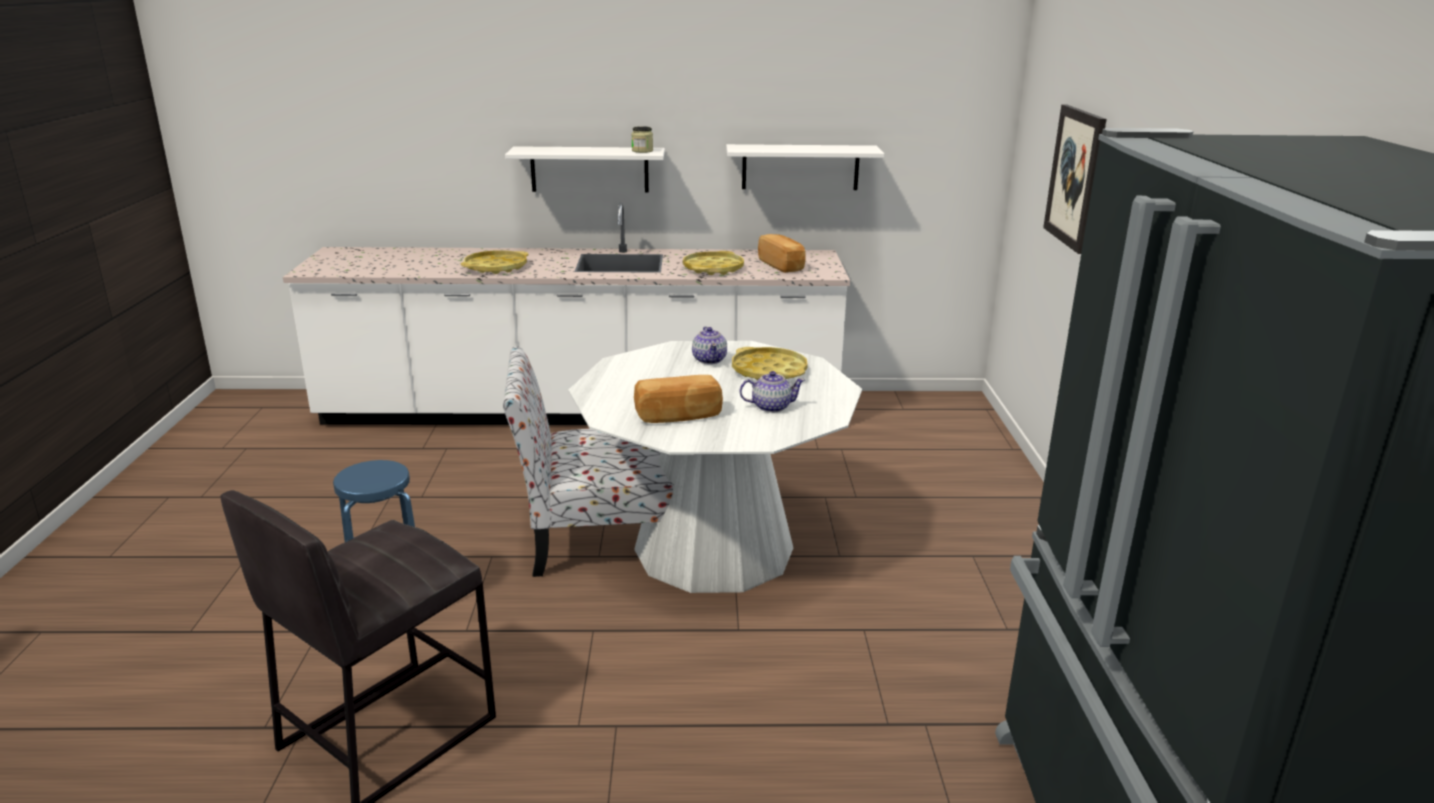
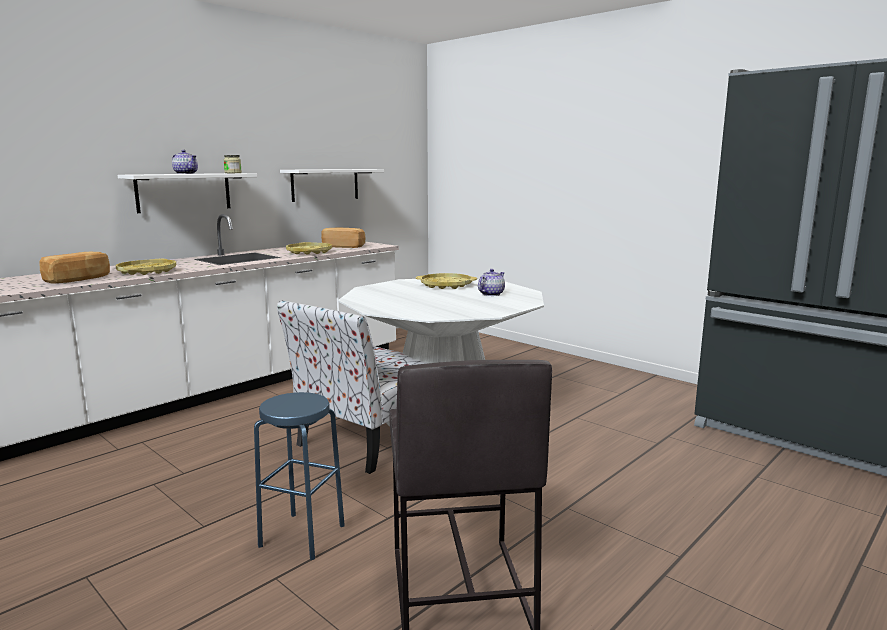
camera: 45 degrees left, 10 degrees down
(678, 416) = (461, 306): bread -> bread (78, 279)
(709, 360) = (402, 288): teapot -> teapot (185, 173)
(1075, 177) = (509, 167): picture -> none

